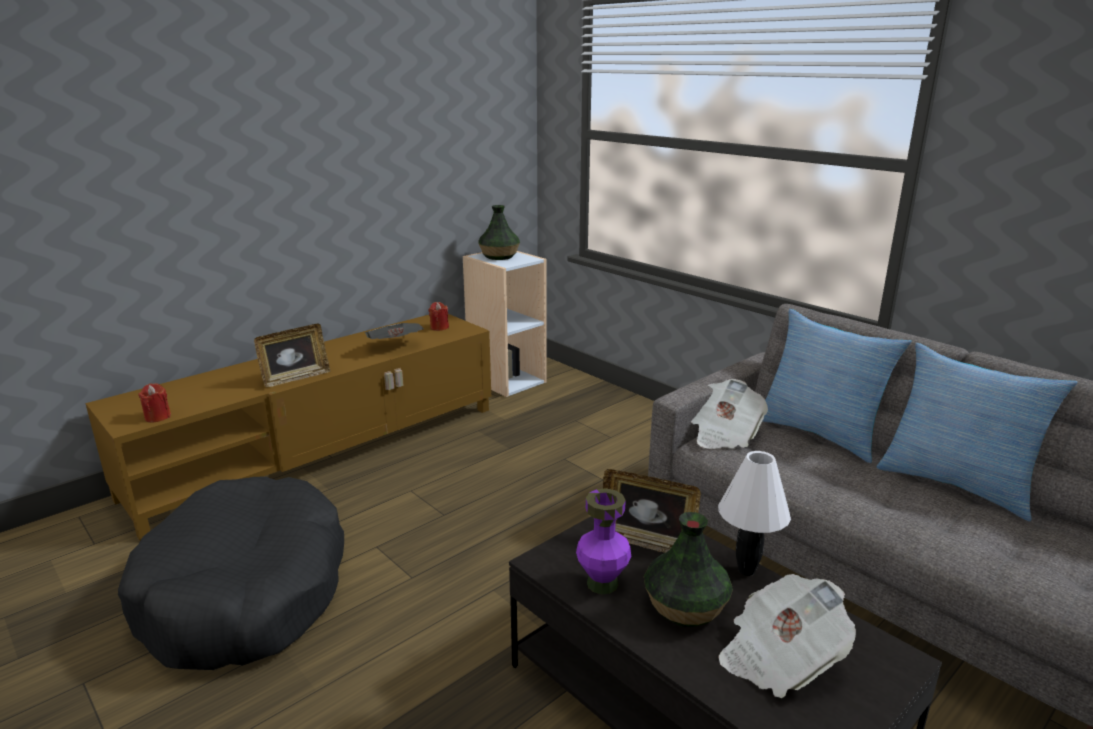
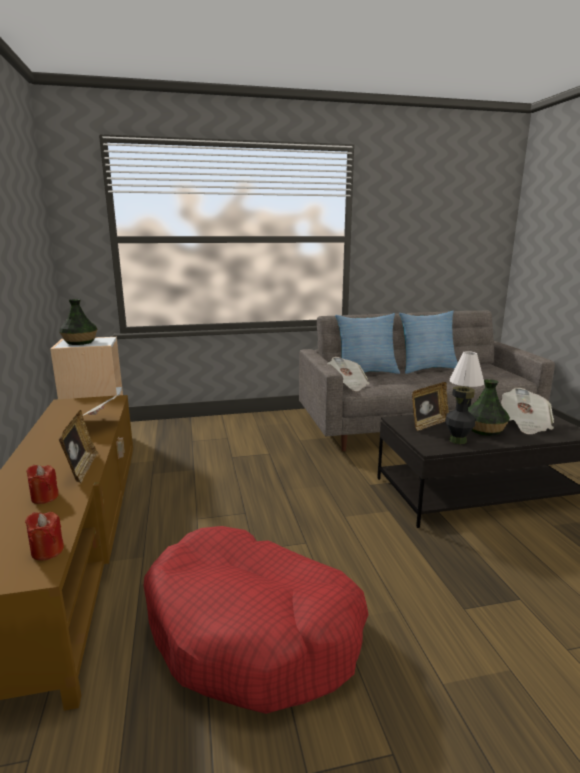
camera: 60 degrees left, 5 degrees down
(245, 593) = (253, 631): black dog bed -> red dog bed
(439, 327) = (87, 405): red candle -> red candle (45, 497)
(602, 584) = (458, 440): purple vase -> black vase

